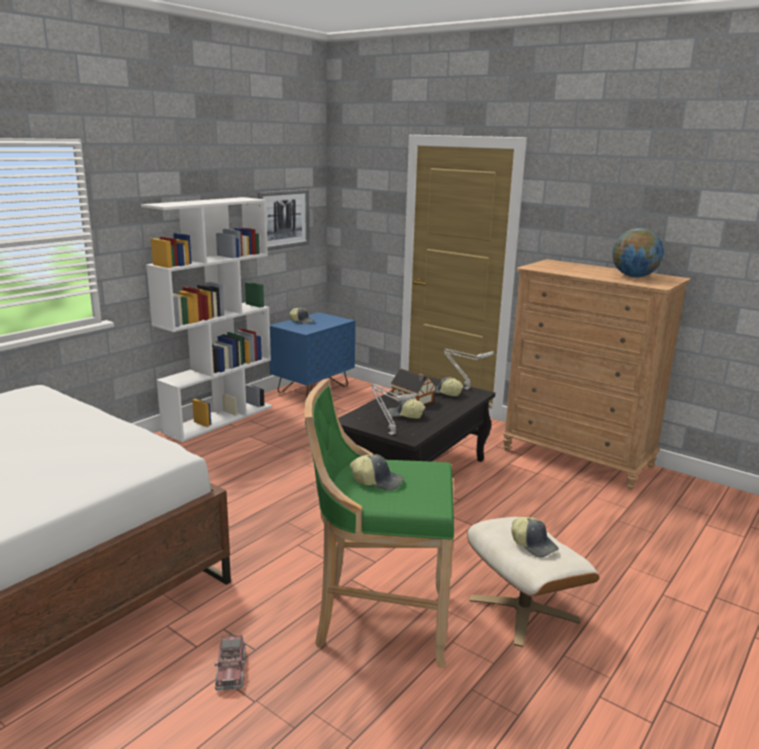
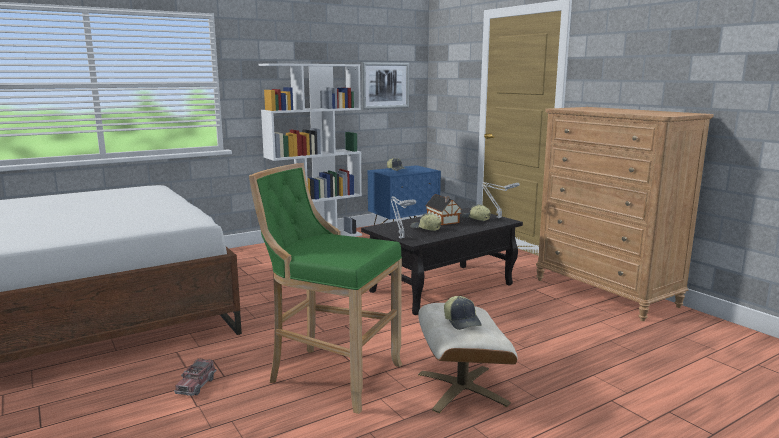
camera: 20 degrees right, 5 degrees down
(377, 481) = (324, 245): cap -> none
(634, 276) = (651, 112): globe -> none

